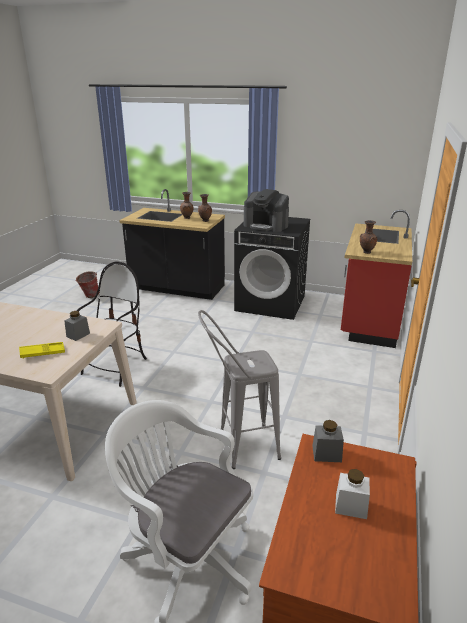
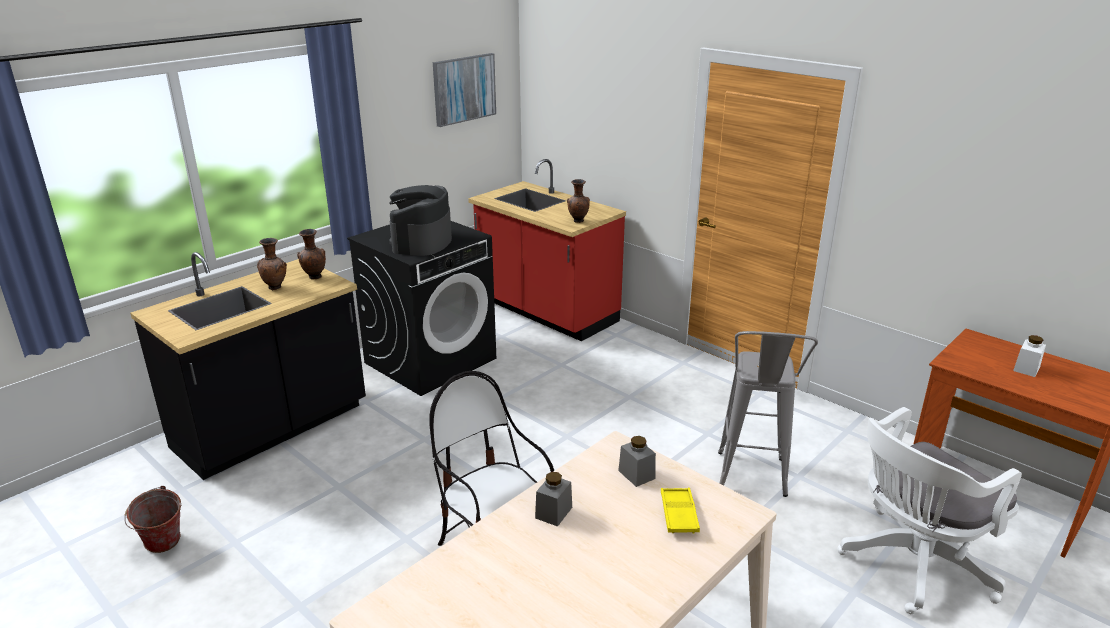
camera: 65 degrees left, 0 degrees up
(266, 226) = (421, 242): coffee machine -> coffee machine turned 135 degrees clockwise
(326, 454) = (961, 360): grey jar -> grey jar (553, 512)
(370, 147) = (464, 89): none -> picture

